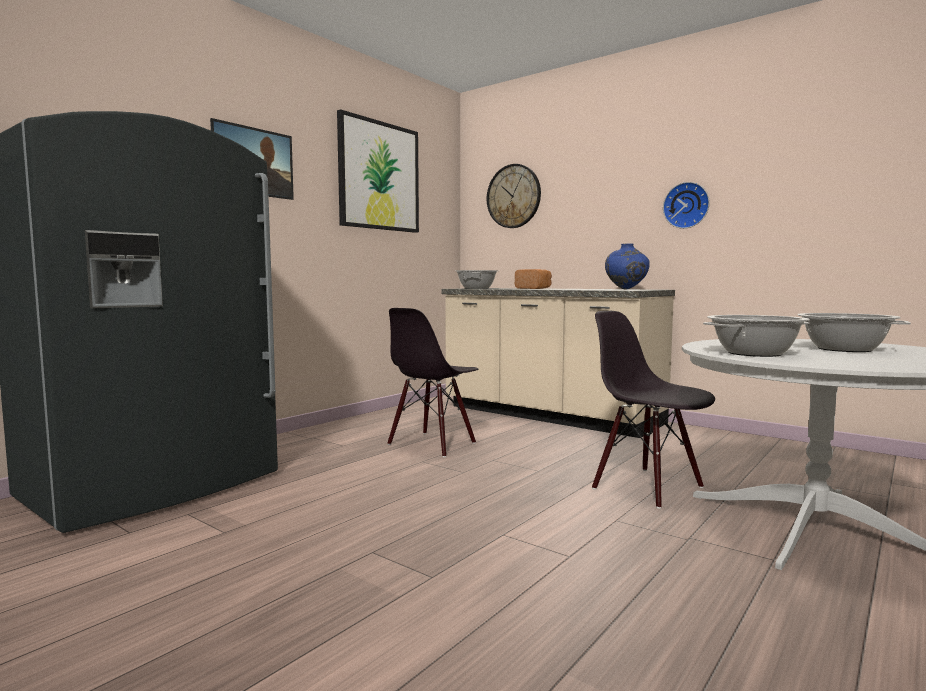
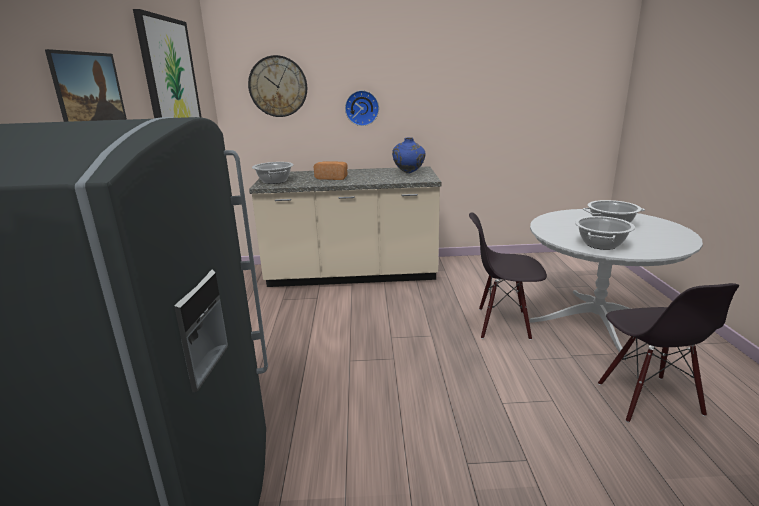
camera: 40 degrees left, 15 degrees up
(432, 444) = (325, 338): black chair -> black chair (647, 399)
(686, 205) = (435, 103): wall clock -> wall clock (362, 108)

